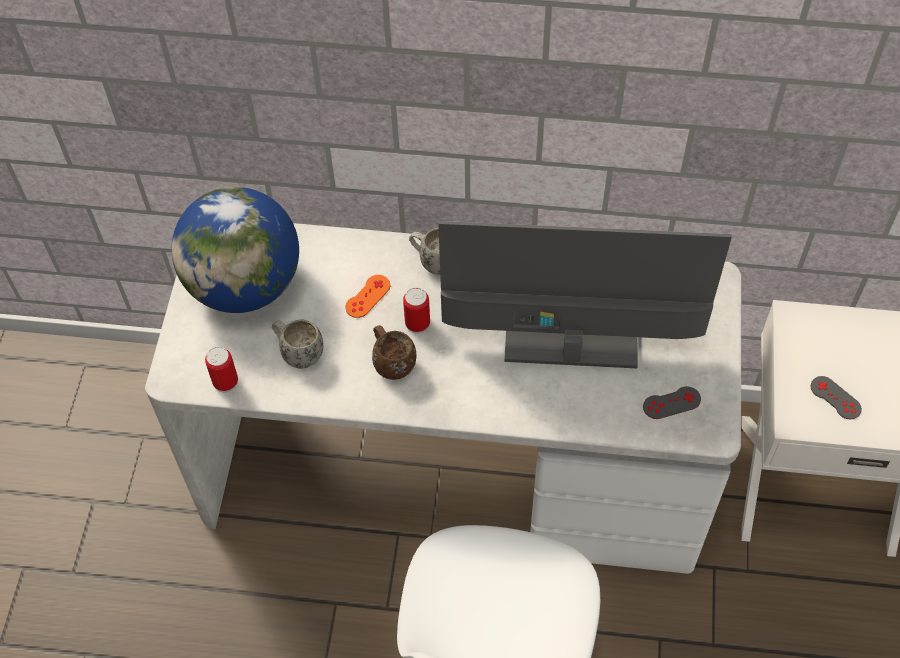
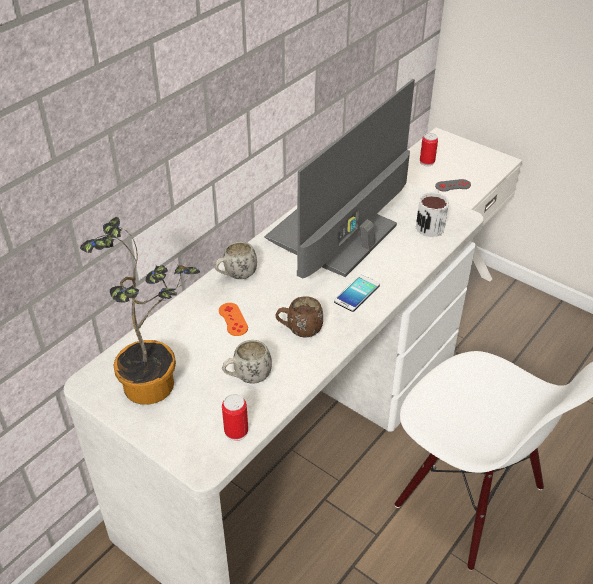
camera: 60 degrees left, 15 degrees down
(245, 285) = (157, 382): globe -> potted plant
(417, 323) = (278, 304): can -> can (427, 162)
(485, 386) = (357, 293): none -> phone
(671, 403) = (431, 223): grey game controller -> mug

